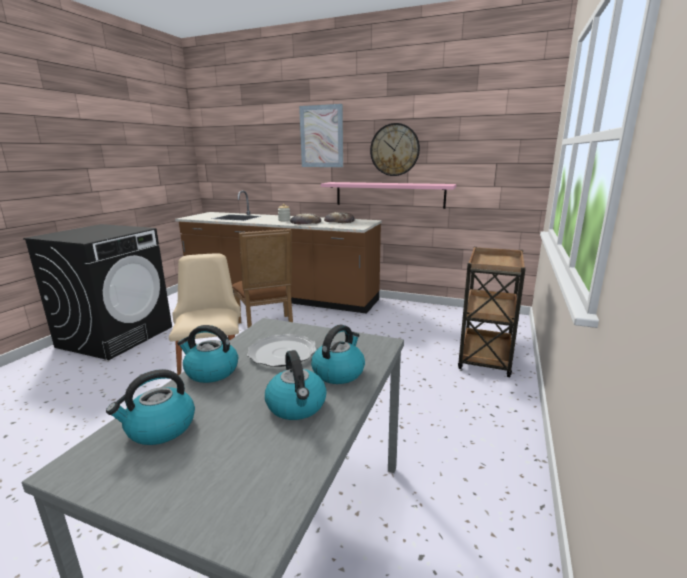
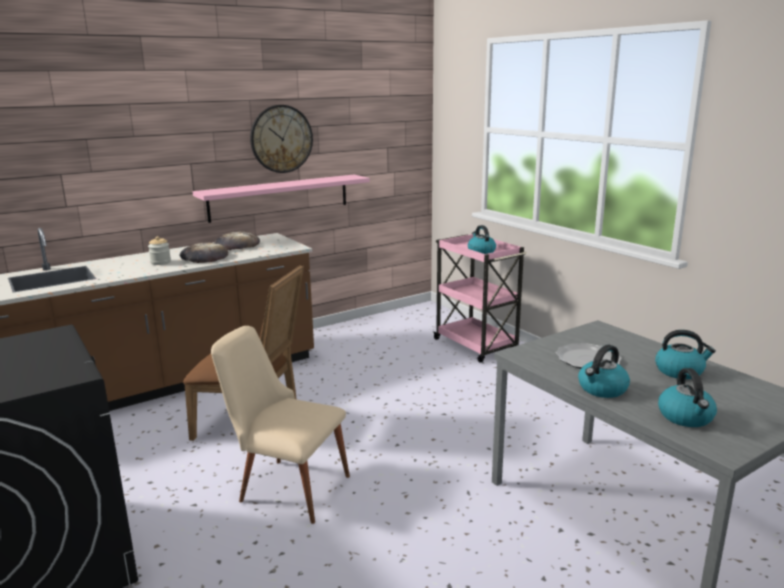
camera: 55 degrees left, 0 degrees up
(321, 136) = (172, 124): picture -> none
(338, 372) = (638, 350): kettle -> kettle (481, 251)
(485, 357) = (476, 346): brown cart -> pink cart

